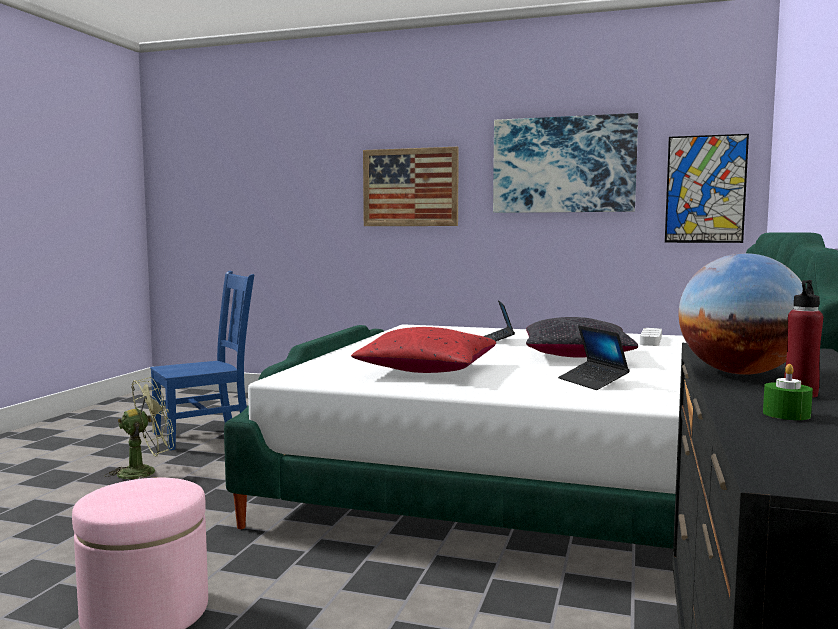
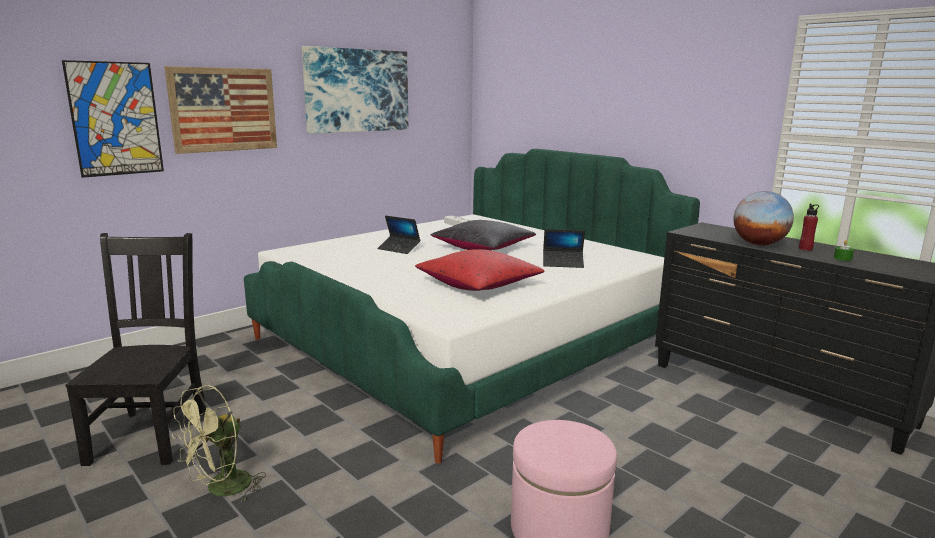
camera: 60 degrees left, 10 degrees up
(145, 471) = (221, 490): green fan -> green fan turned 135 degrees counterclockwise
(206, 435) = (151, 434): blue chair -> black chair
(705, 189) = (443, 111): picture -> picture (115, 119)

